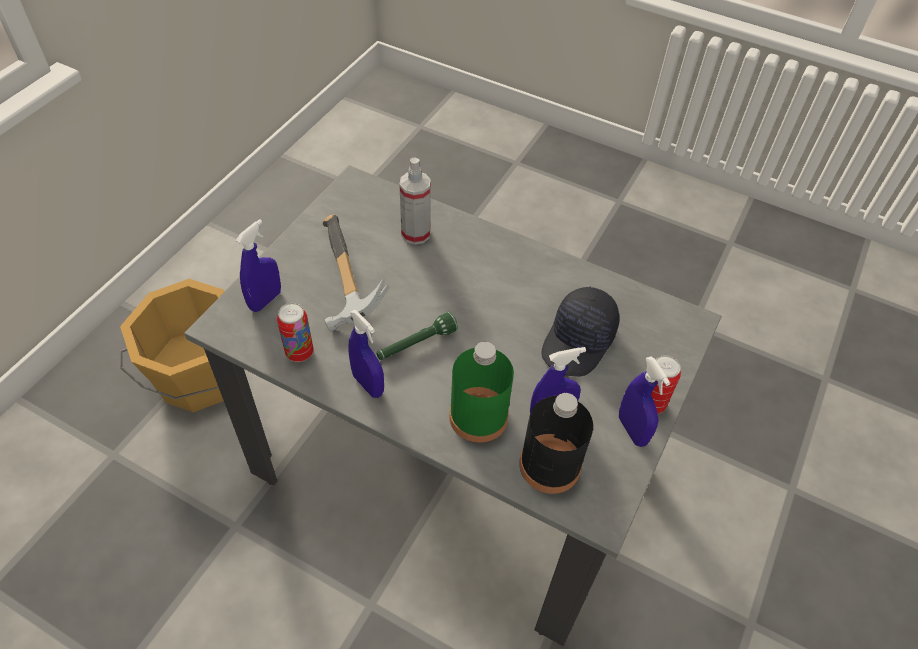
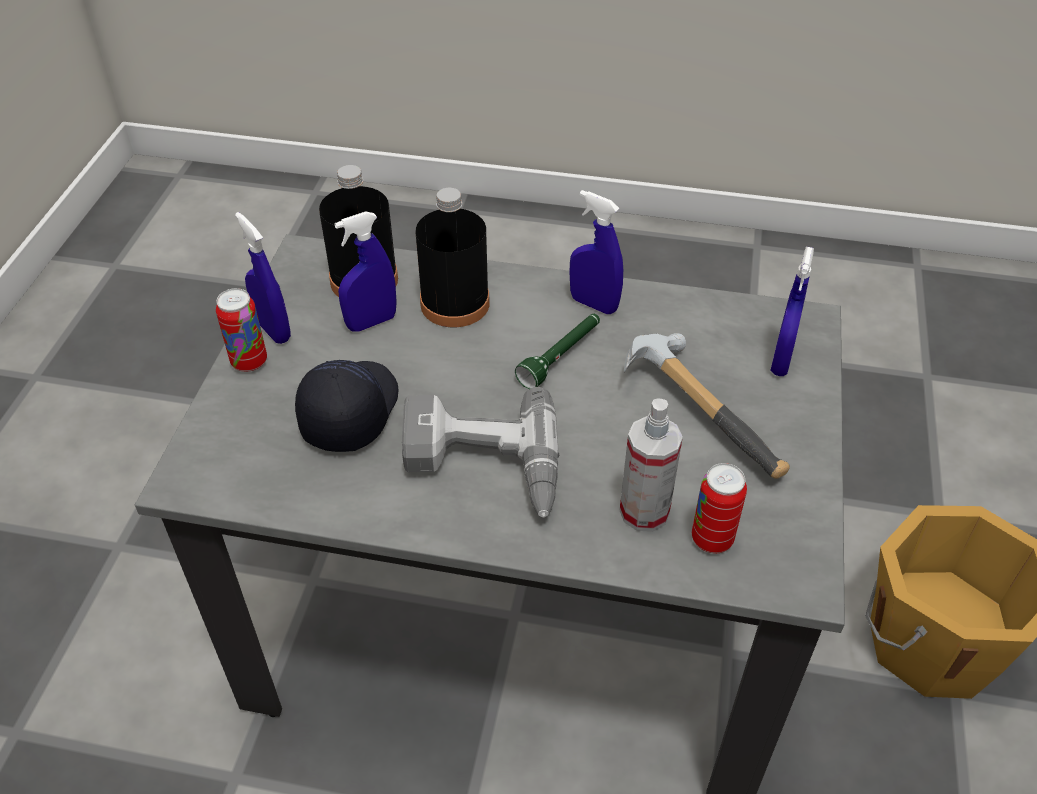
camera: 165 degrees right, 5 degrees down
(299, 353) = (693, 316): can -> can (712, 539)
(478, 416) = (455, 303): green bottle -> black bottle
(500, 281) = (481, 467): none -> power drill

